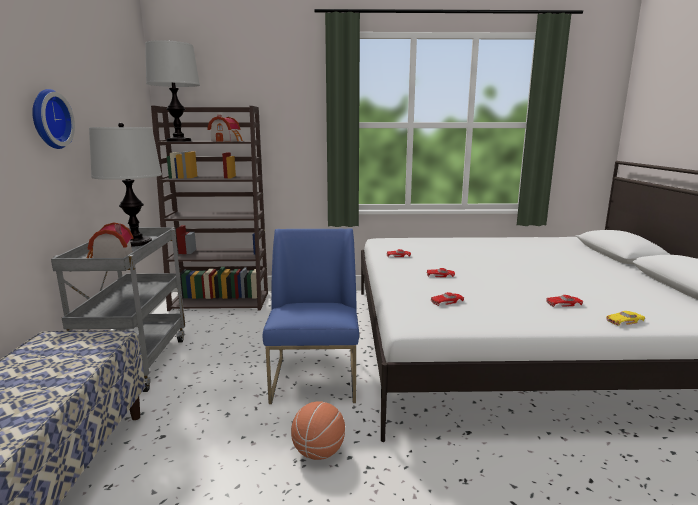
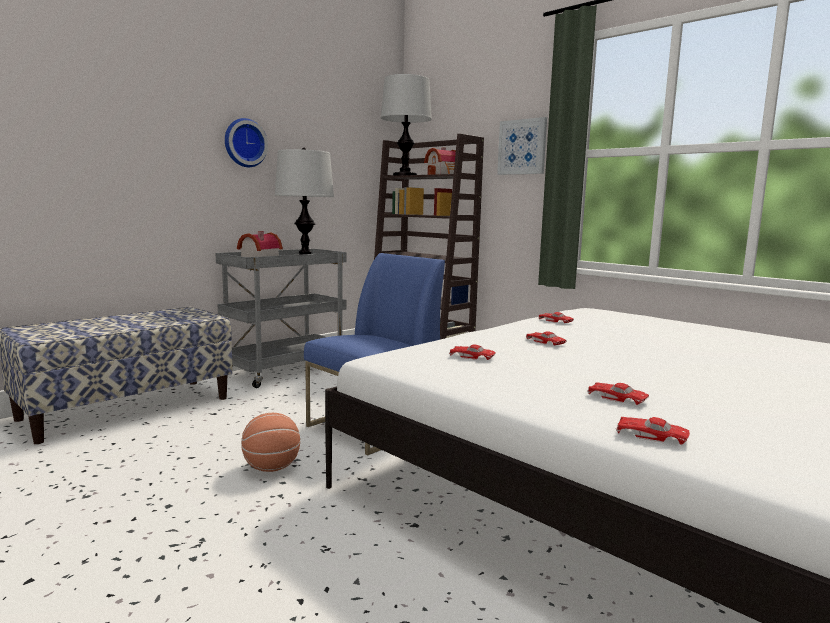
camera: 45 degrees right, 5 degrees down
(295, 117) = (522, 147): none -> picture
(625, 321) = (651, 435): yellow toy car -> red toy car

